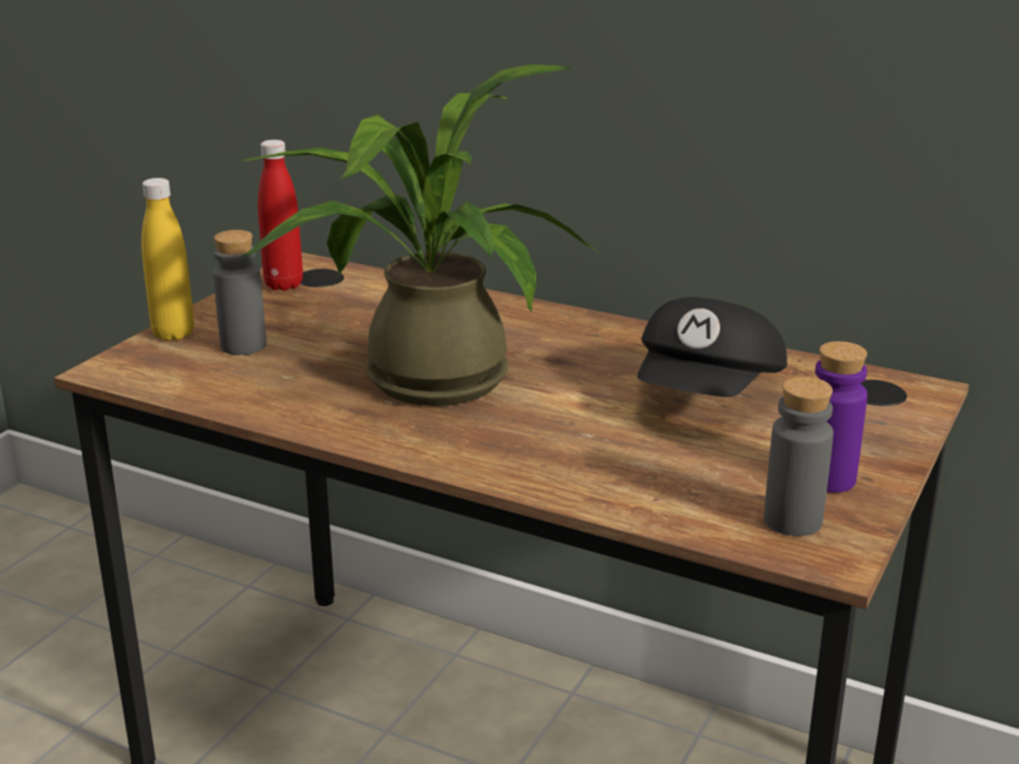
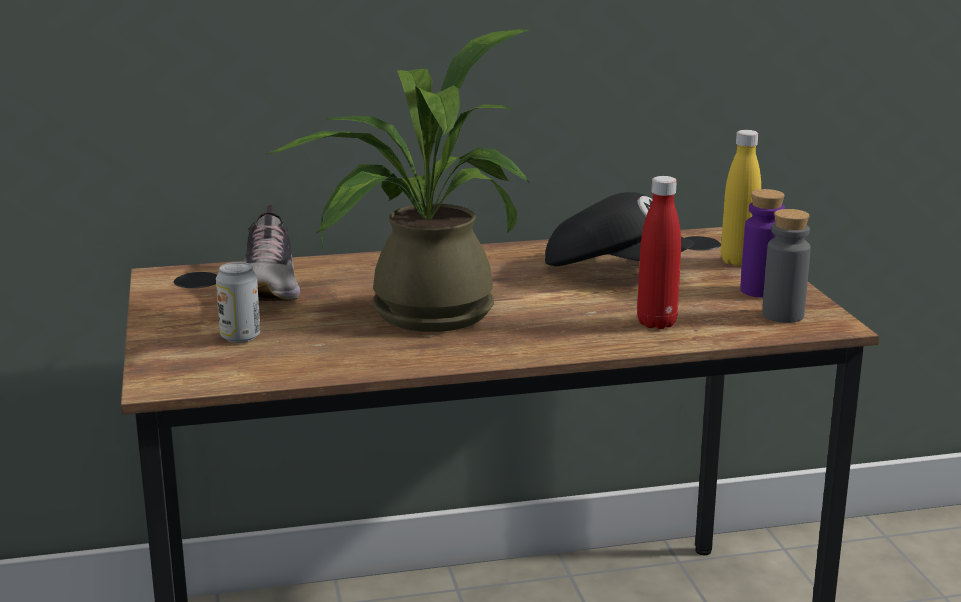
camera: 40 degrees left, 5 degrees down
(173, 334) = (161, 346): yellow bottle -> yellow bottle (738, 261)
(243, 346) = (240, 337): grey bottle -> can
(284, 285) = (180, 291): red bottle -> red bottle (656, 323)
(358, 304) = (270, 287): none -> shoe
(708, 394) = (615, 270): black cap -> black cap turned 45 degrees counterclockwise

